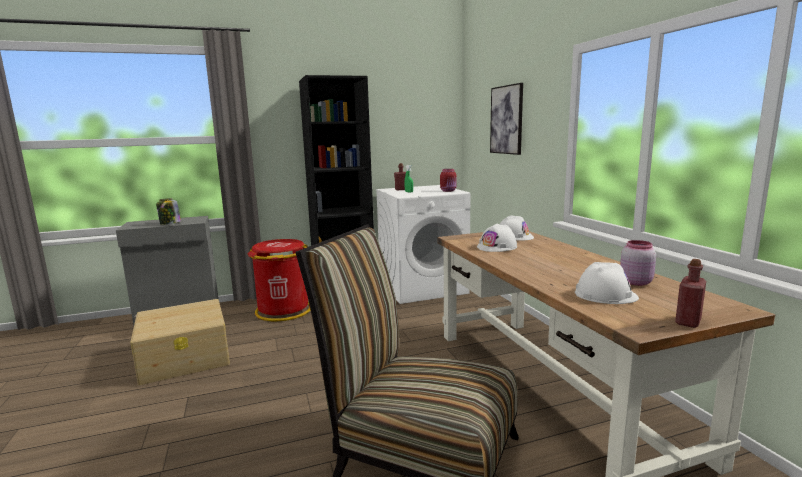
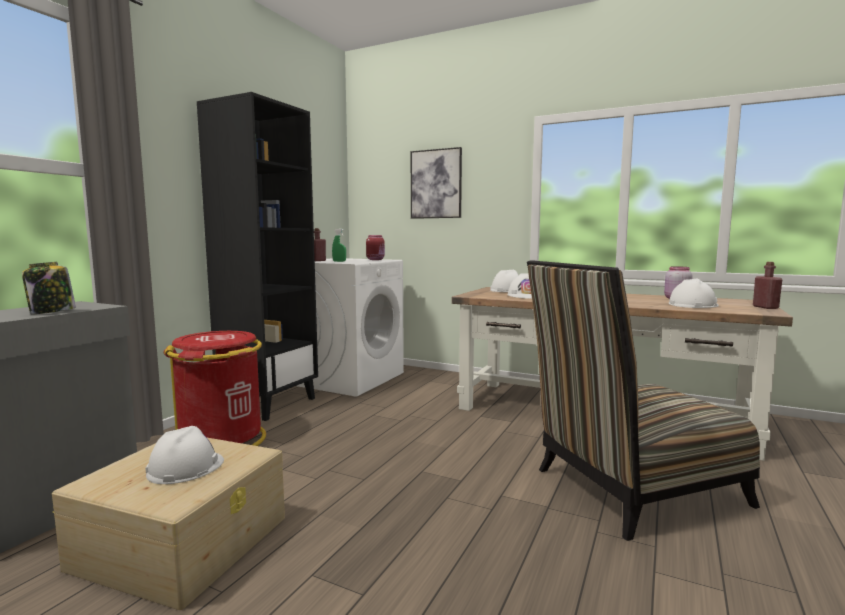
camera: 45 degrees left, 5 degrees down
(180, 318) = (185, 467): none -> white hard hat

